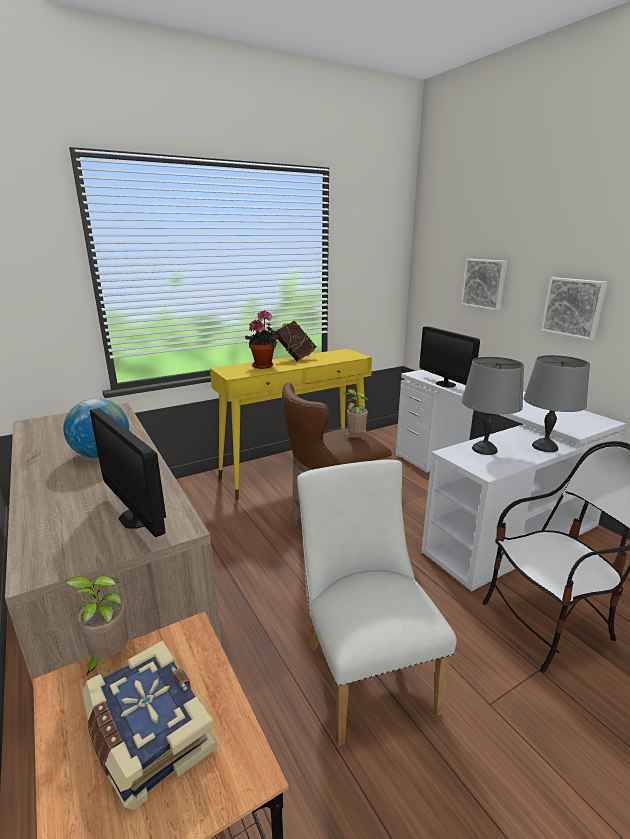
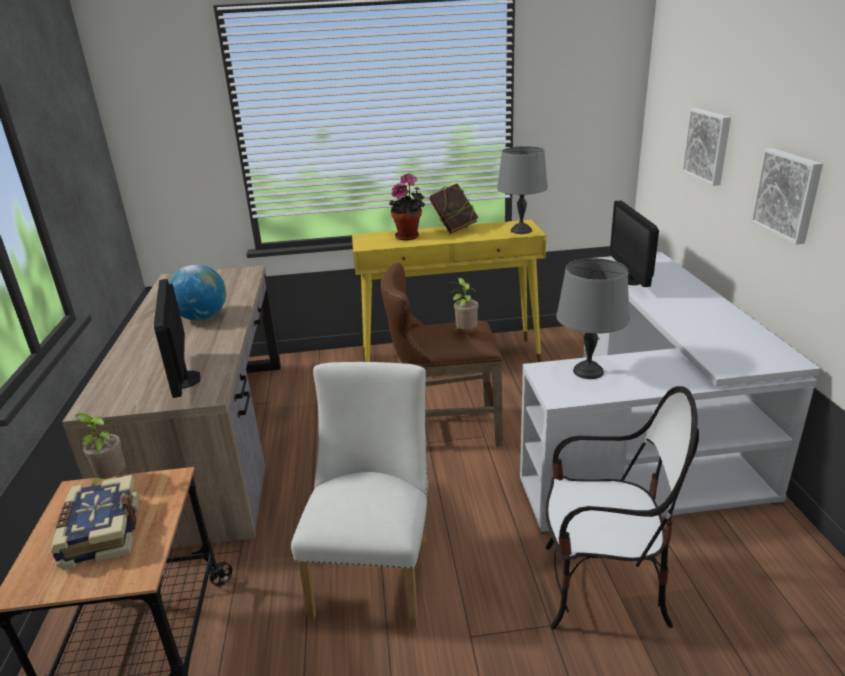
camera: 25 degrees right, 5 degrees up
(545, 447) = (671, 381): grey table lamp -> grey table lamp (521, 231)

